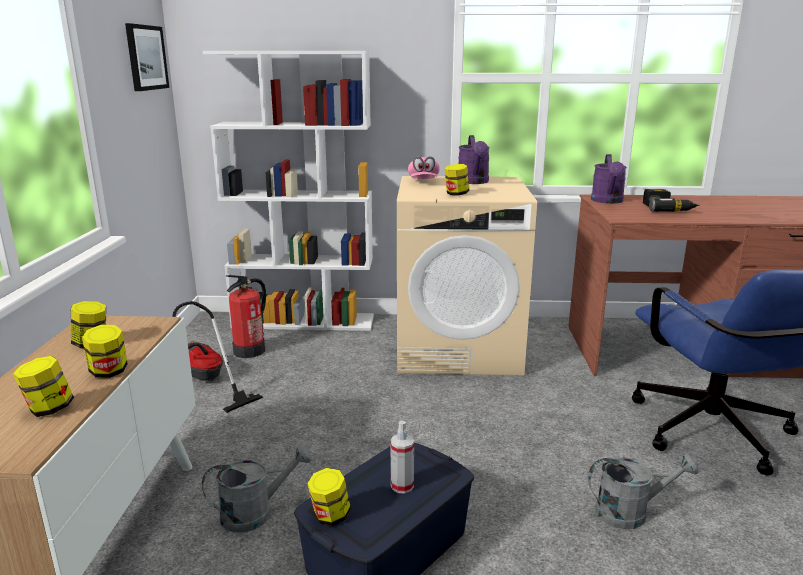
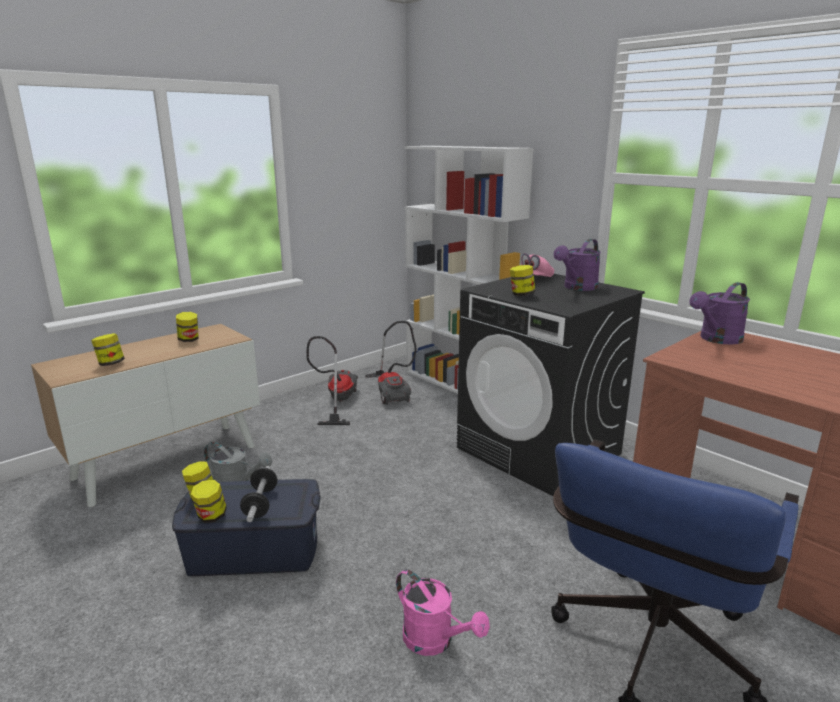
camera: 45 degrees right, 0 degrees up
(109, 372) = (162, 356): jar -> jar (211, 516)
(146, 57) = (370, 151): picture -> none
(250, 350) = (392, 391): fire extinguisher -> vacuum cleaner
(402, 486) = (260, 503): spray bottle -> dumbbell
(458, 348) = (539, 451): beige washing machine -> black washing machine
(630, 512) = (435, 641): grey watering can -> pink watering can
(667, 209) = (765, 365): power drill -> none

